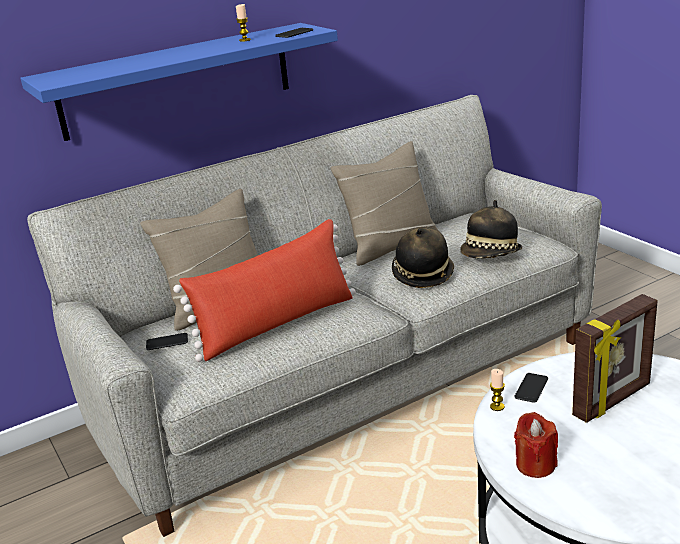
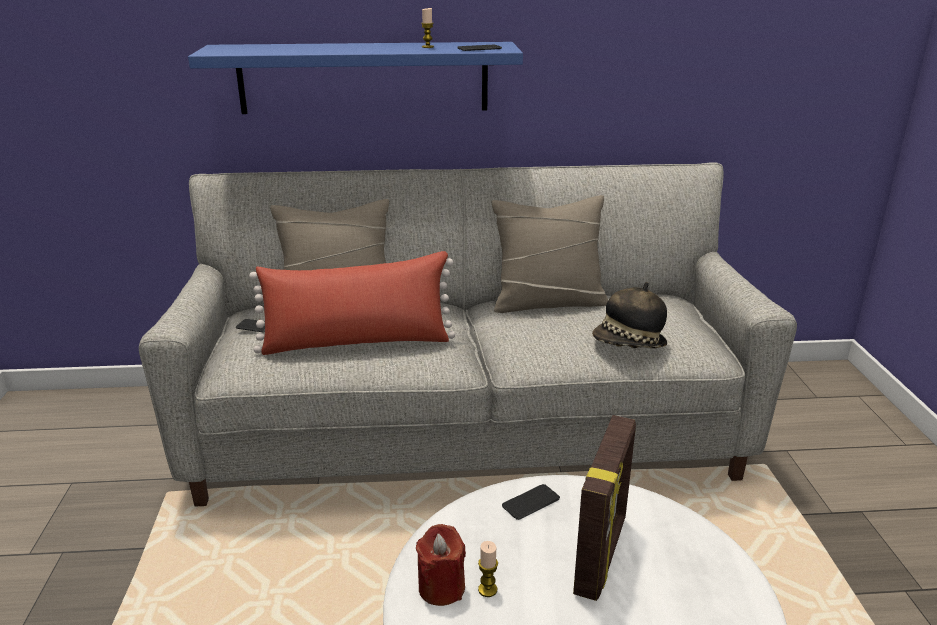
camera: 25 degrees right, 0 degrees up
(422, 274) = (539, 340): hat -> none
(497, 406) = (475, 507): candle -> candle (487, 589)
(613, 401) = (602, 555): picture frame -> picture frame turned 60 degrees counterclockwise

